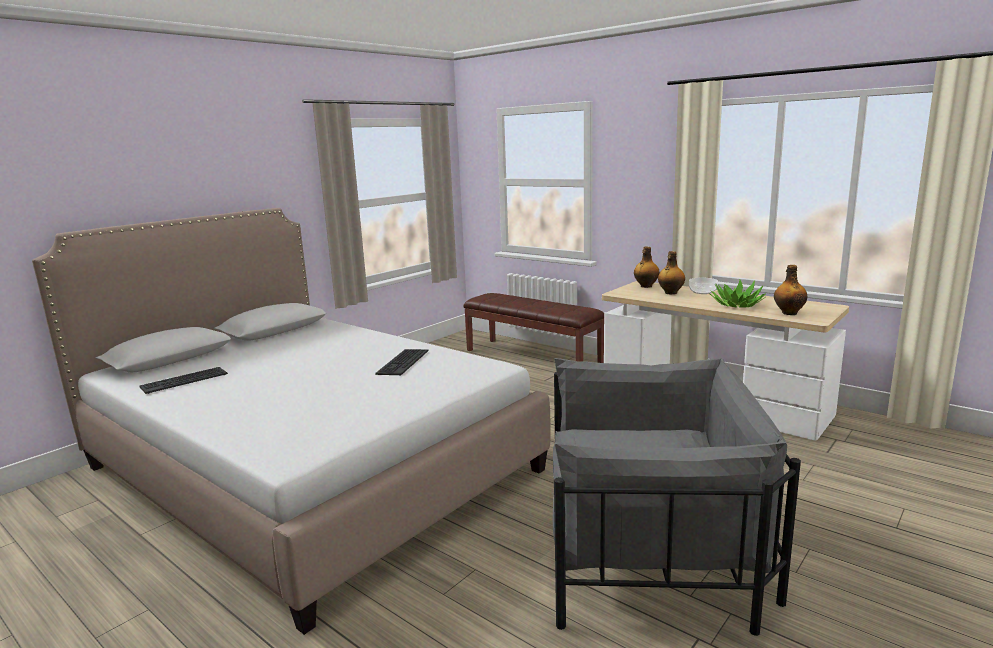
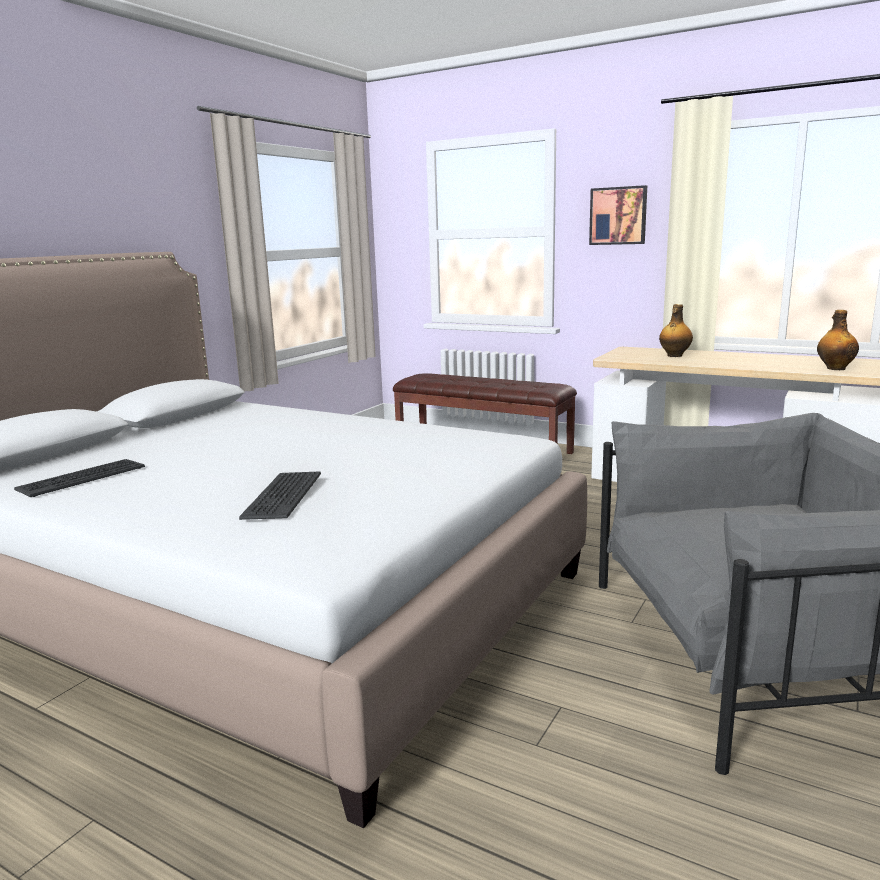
camera: 10 degrees left, 0 degrees up
(402, 362) = (389, 442): keyboard -> keyboard (282, 495)
(639, 173) = (618, 216): none -> picture
(645, 286) = (637, 351): bottle -> none
(702, 292) = (710, 353): bowl -> none
(737, 305) = (766, 363): potted plant -> none

